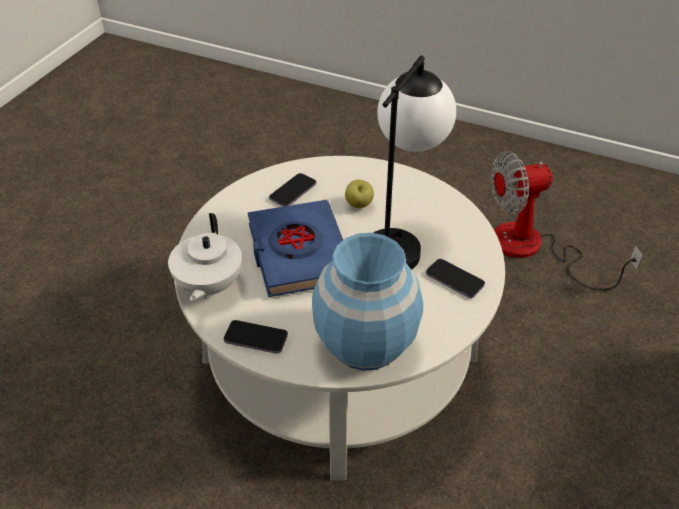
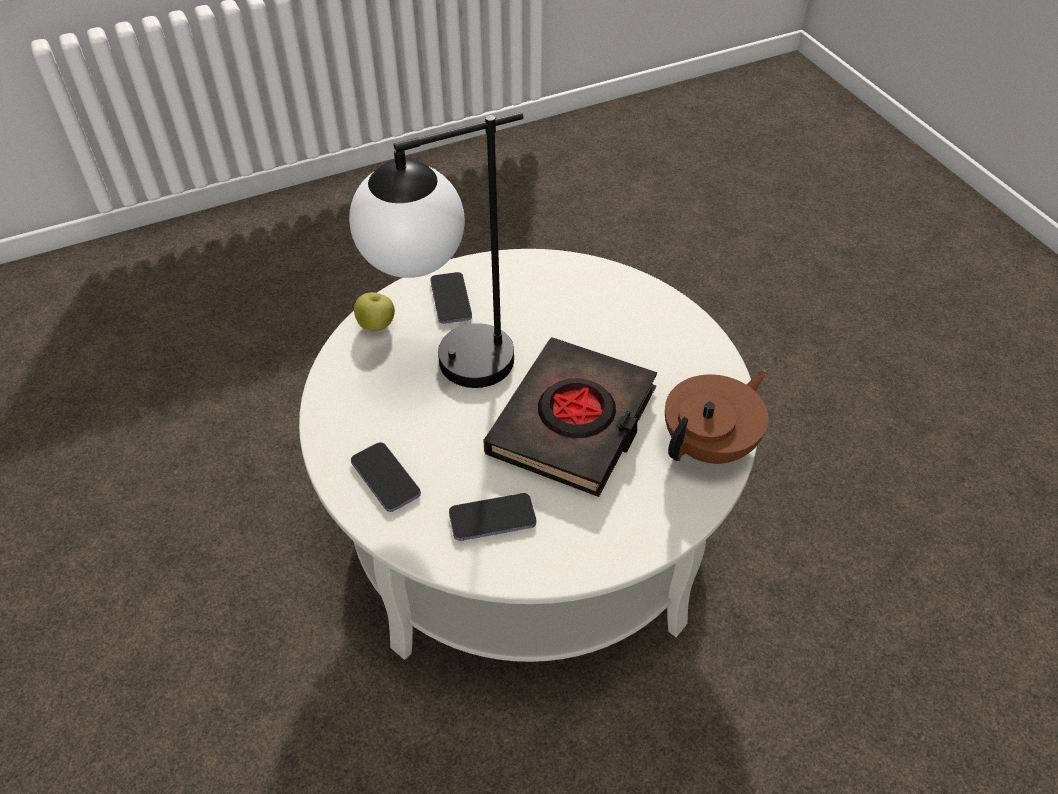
camera: 140 degrees left, 5 degrees up
(208, 286) = (710, 445): white teapot -> brown teapot
(256, 338) = (701, 358): phone -> phone (385, 478)
(298, 253) = (573, 422): blue book -> black book
(359, 205) = (436, 442): apple -> apple (376, 325)
(366, 343) = (600, 296): blue vase -> none
(533, 249) = (170, 499): fan -> none

